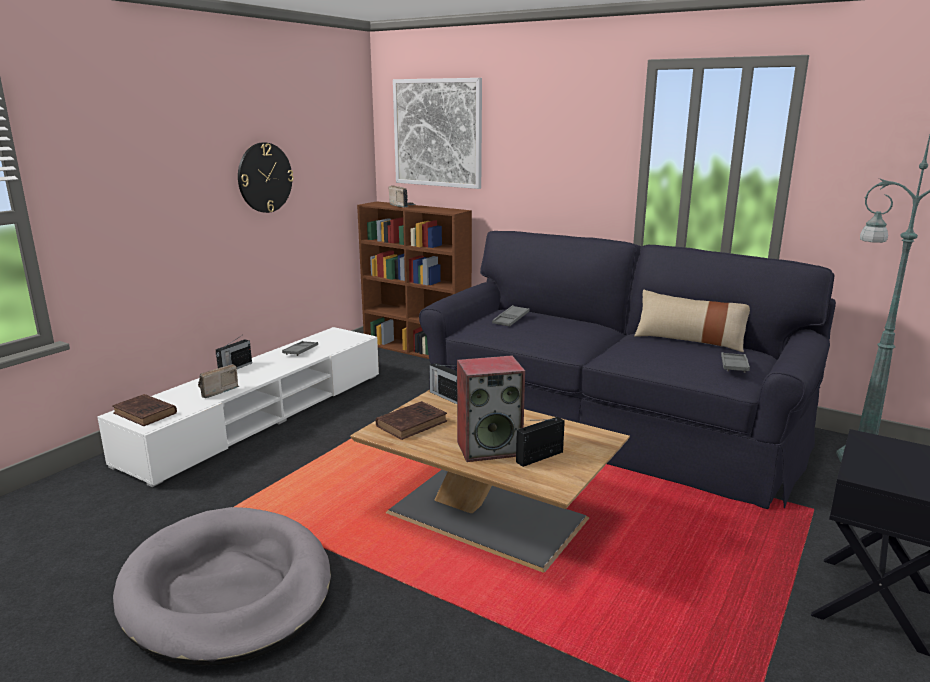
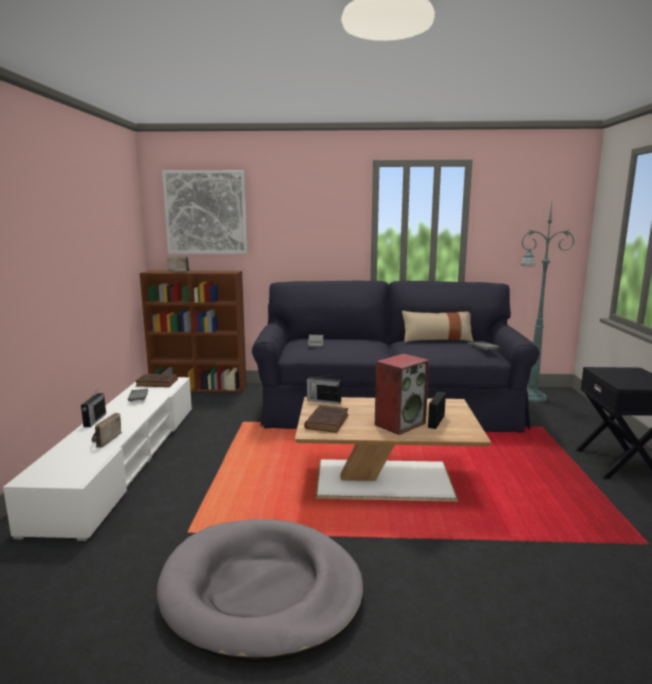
camera: 30 degrees left, 5 degrees down
(146, 414) = (57, 472): brown book -> brown book (158, 383)
(264, 177) = (85, 248): wall clock -> none

